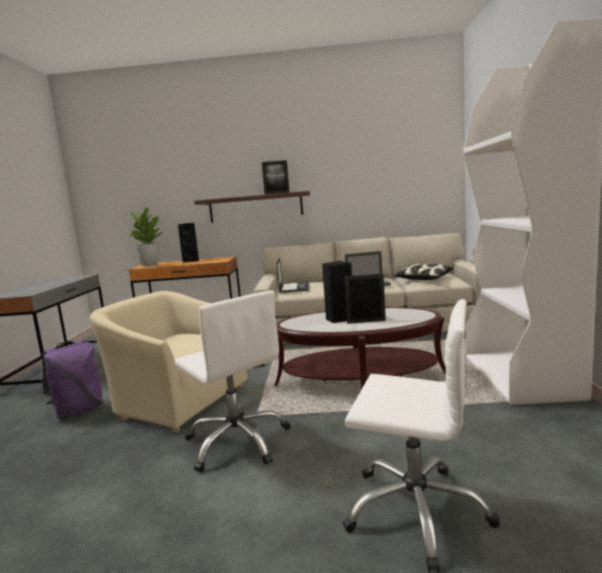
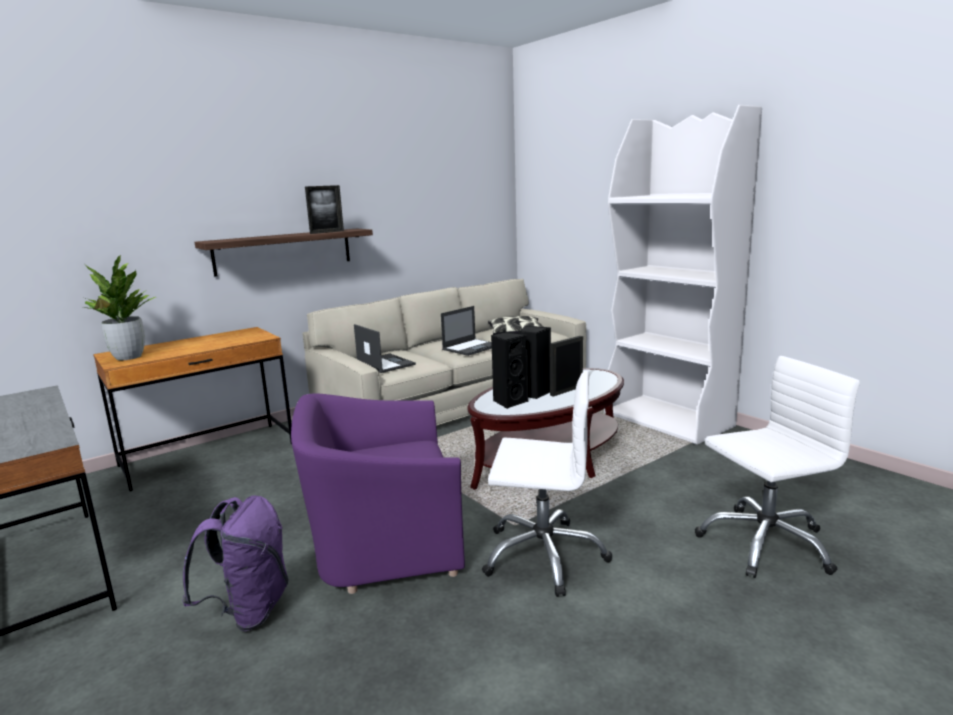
camera: 40 degrees left, 5 degrees up
(179, 400) = (384, 543): beige armchair -> purple armchair
(192, 260) = (195, 341): black speaker -> black speaker (509, 402)

